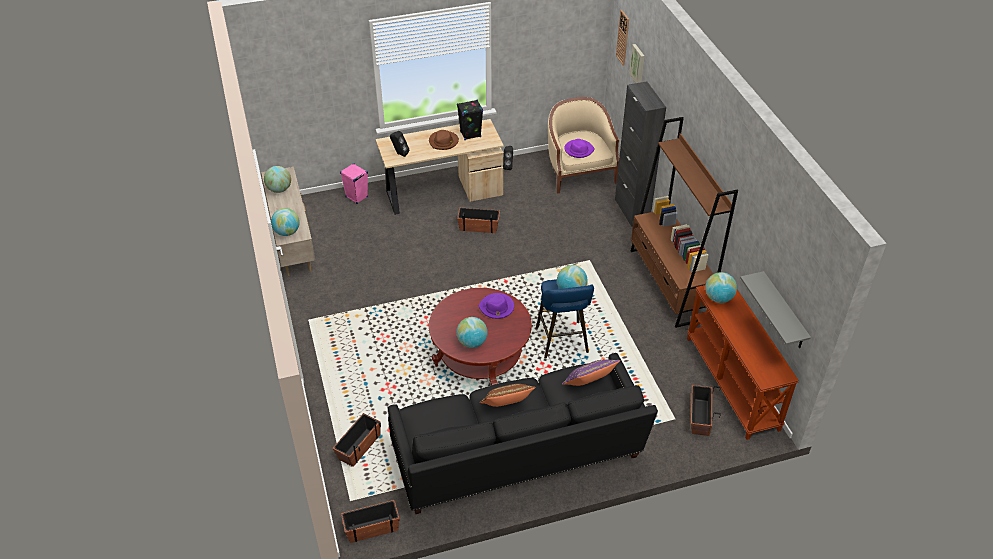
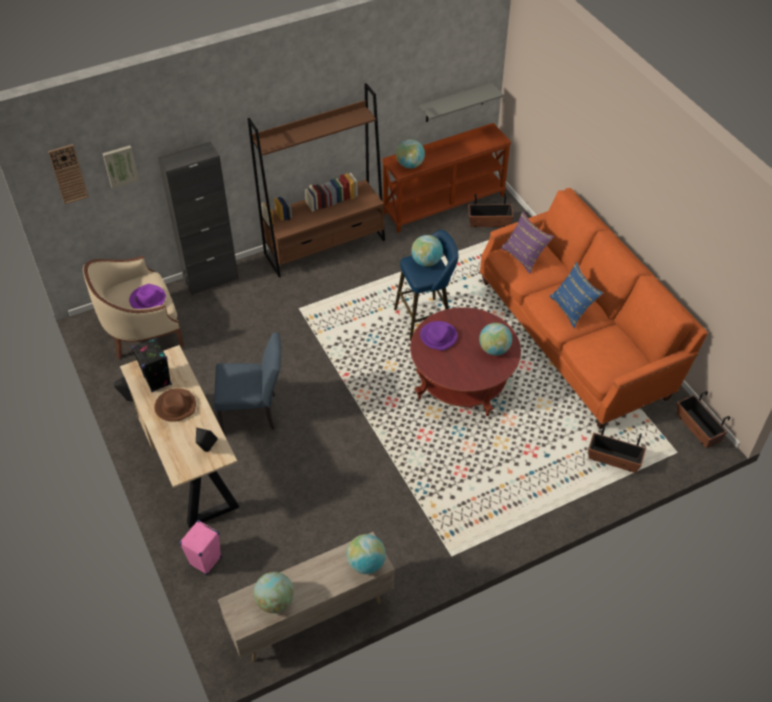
camera: 100 degrees left, 5 degrees up
(478, 226) = (254, 413): planter -> blue chair
(506, 407) = (572, 308): brown pillow -> blue pillow
(517, 456) = (577, 336): black sofa -> orange sofa

